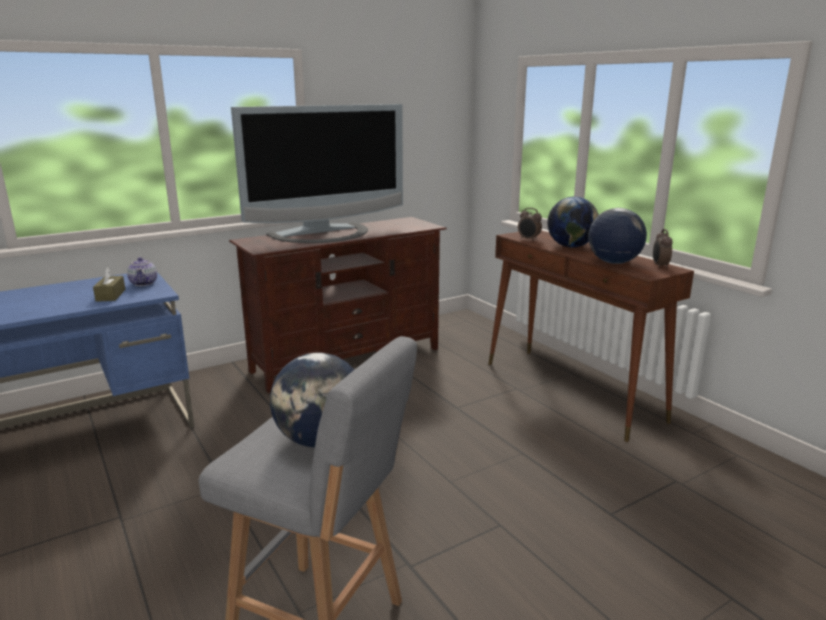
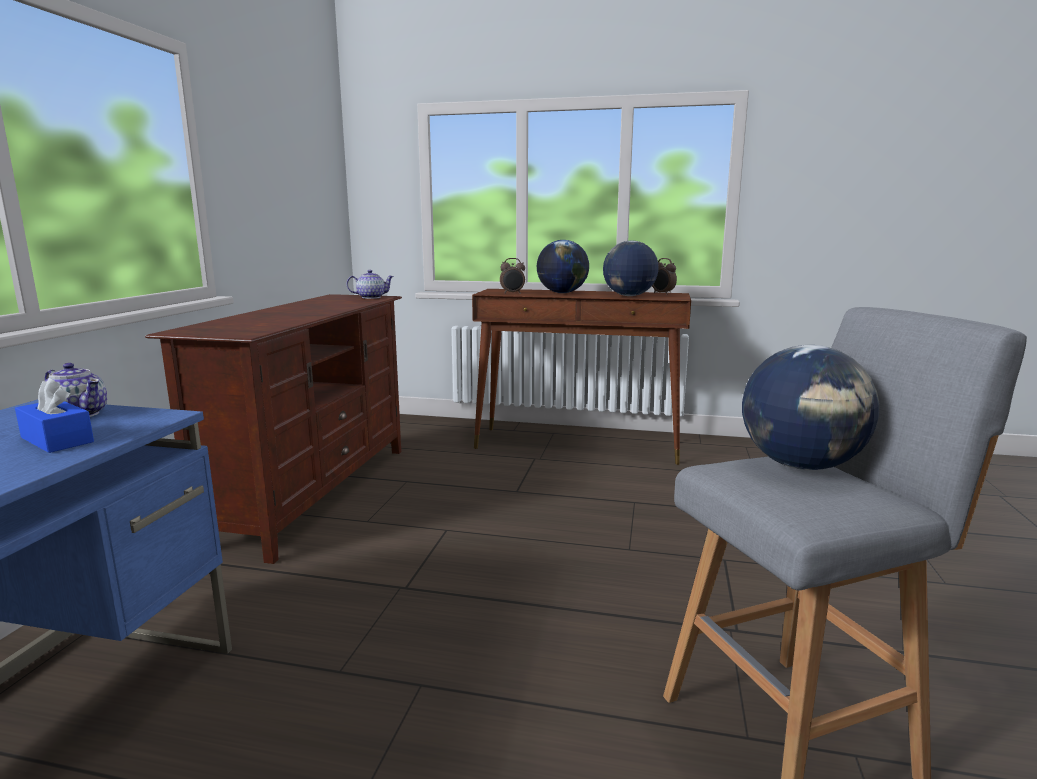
camera: 45 degrees left, 5 degrees down
(110, 295) = (57, 440): brown tissue box -> blue tissue box
(324, 234) = (280, 314): television -> none
(421, 225) = (371, 297): none -> teapot

